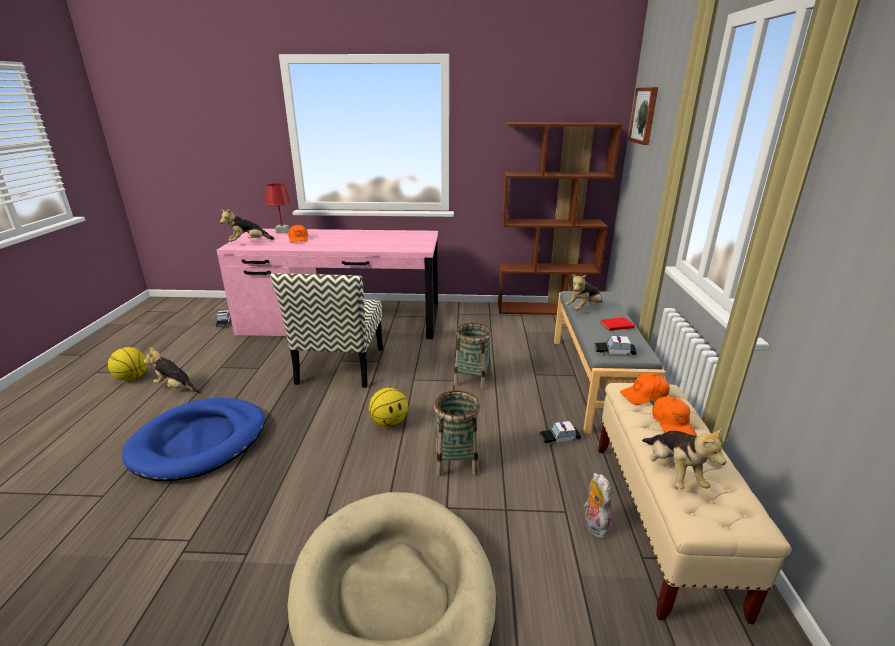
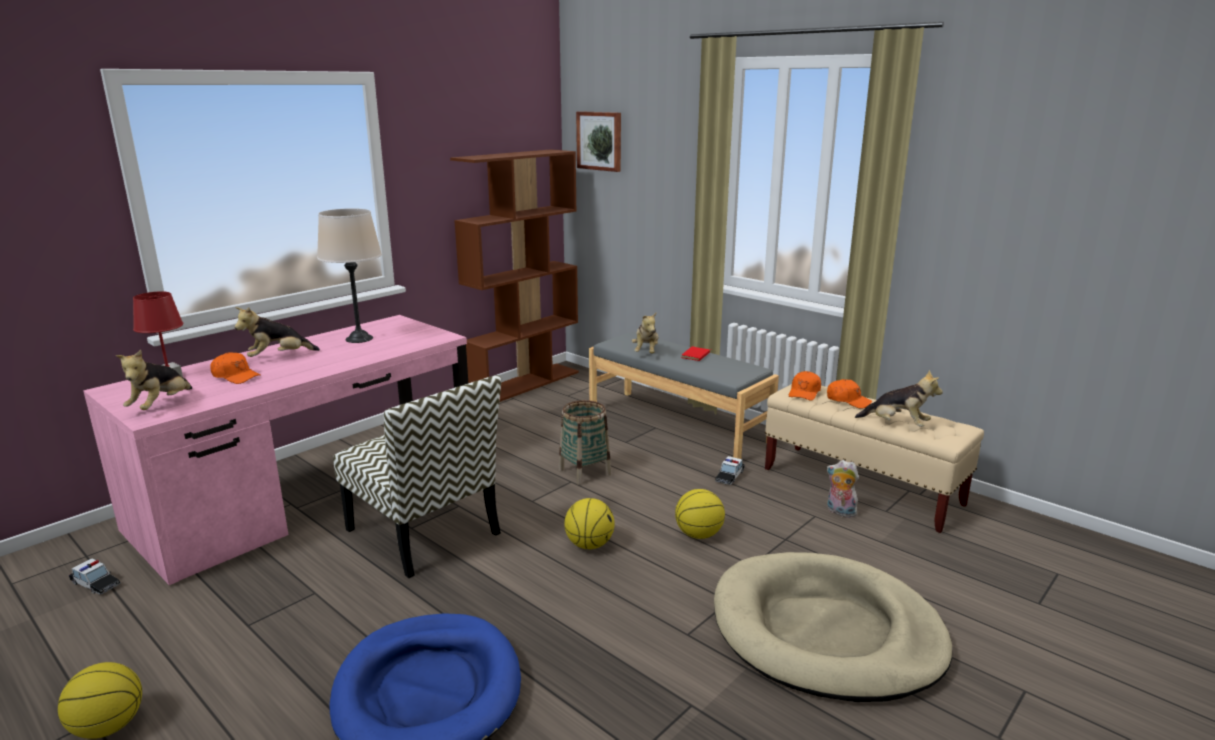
camera: 50 degrees left, 5 degrees down
(176, 388) = (235, 683): plush toy -> plush toy (278, 357)
(385, 237) = (359, 339): none -> beige table lamp
(456, 461) = (698, 534): basket -> basketball
(614, 352) = (734, 374): toy car -> none

